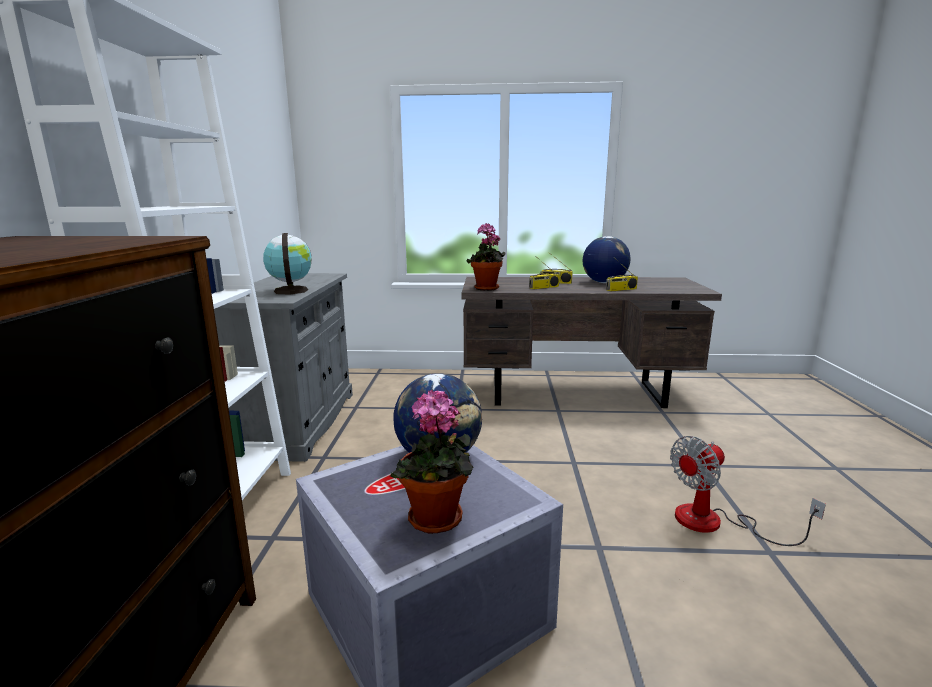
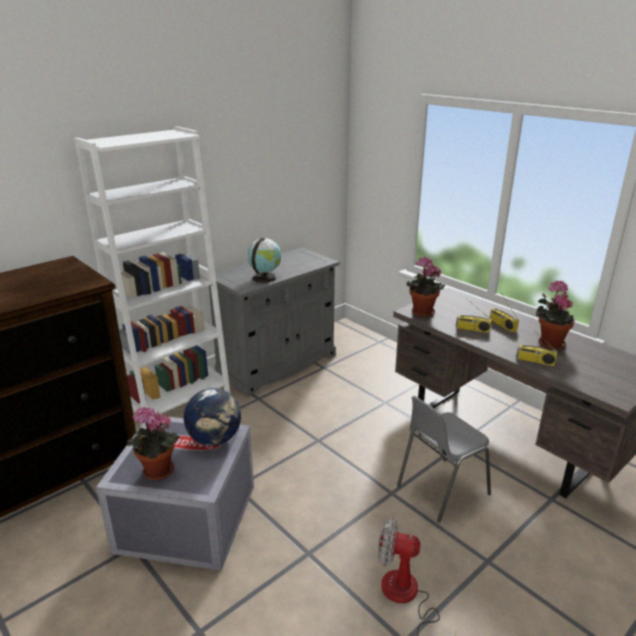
camera: 45 degrees right, 10 degrees up
(599, 442) = (440, 490): none -> grey chair
(604, 282) = (549, 343): globe -> potted plant

